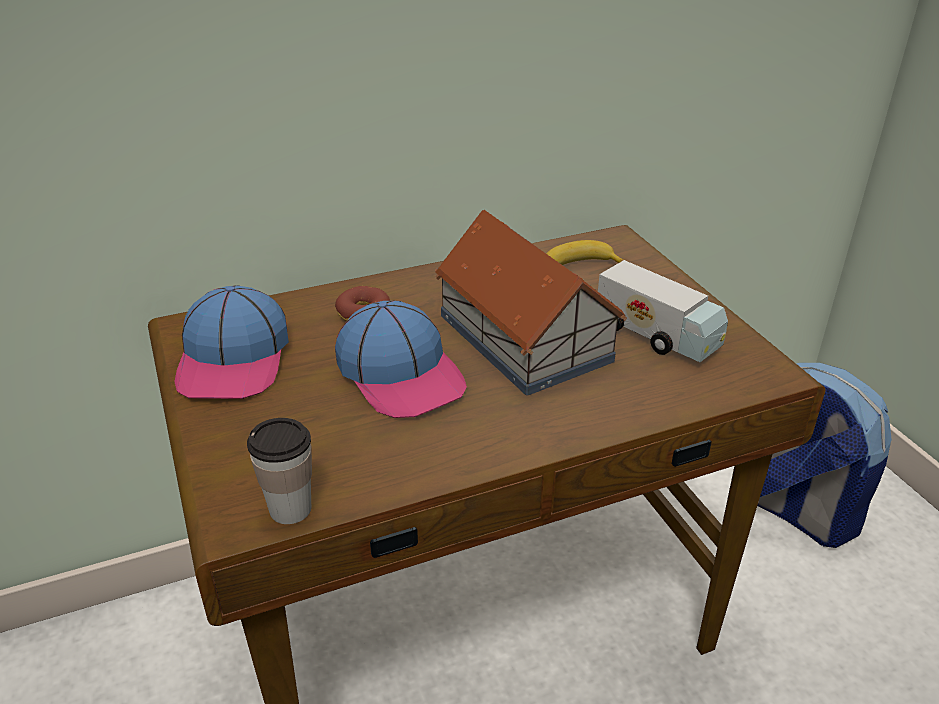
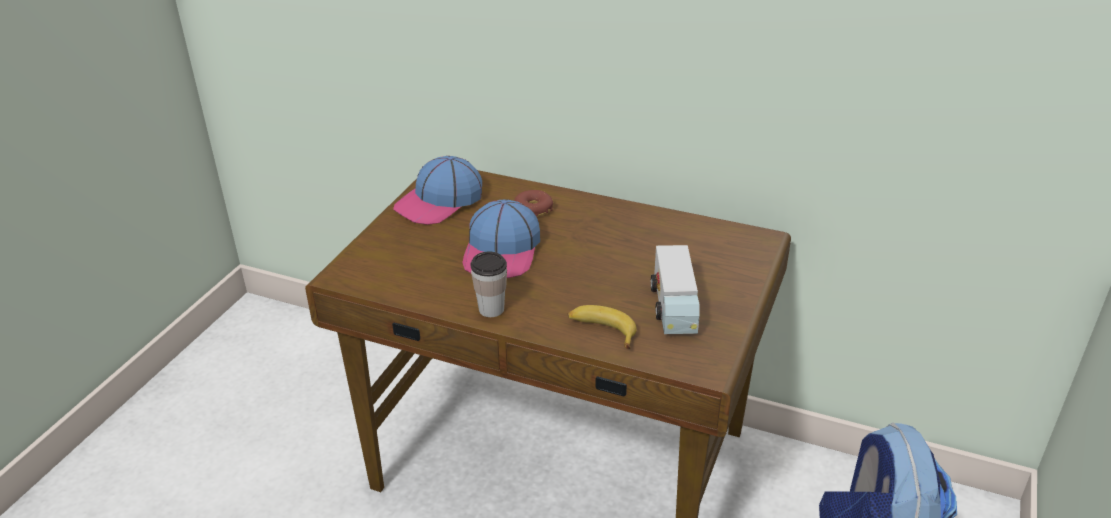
camera: 45 degrees right, 0 degrees up
(290, 509) = (366, 283): cup -> cup (491, 309)
(524, 336) = (597, 266): toy house -> none
(579, 266) = (702, 243): banana -> banana (602, 330)

